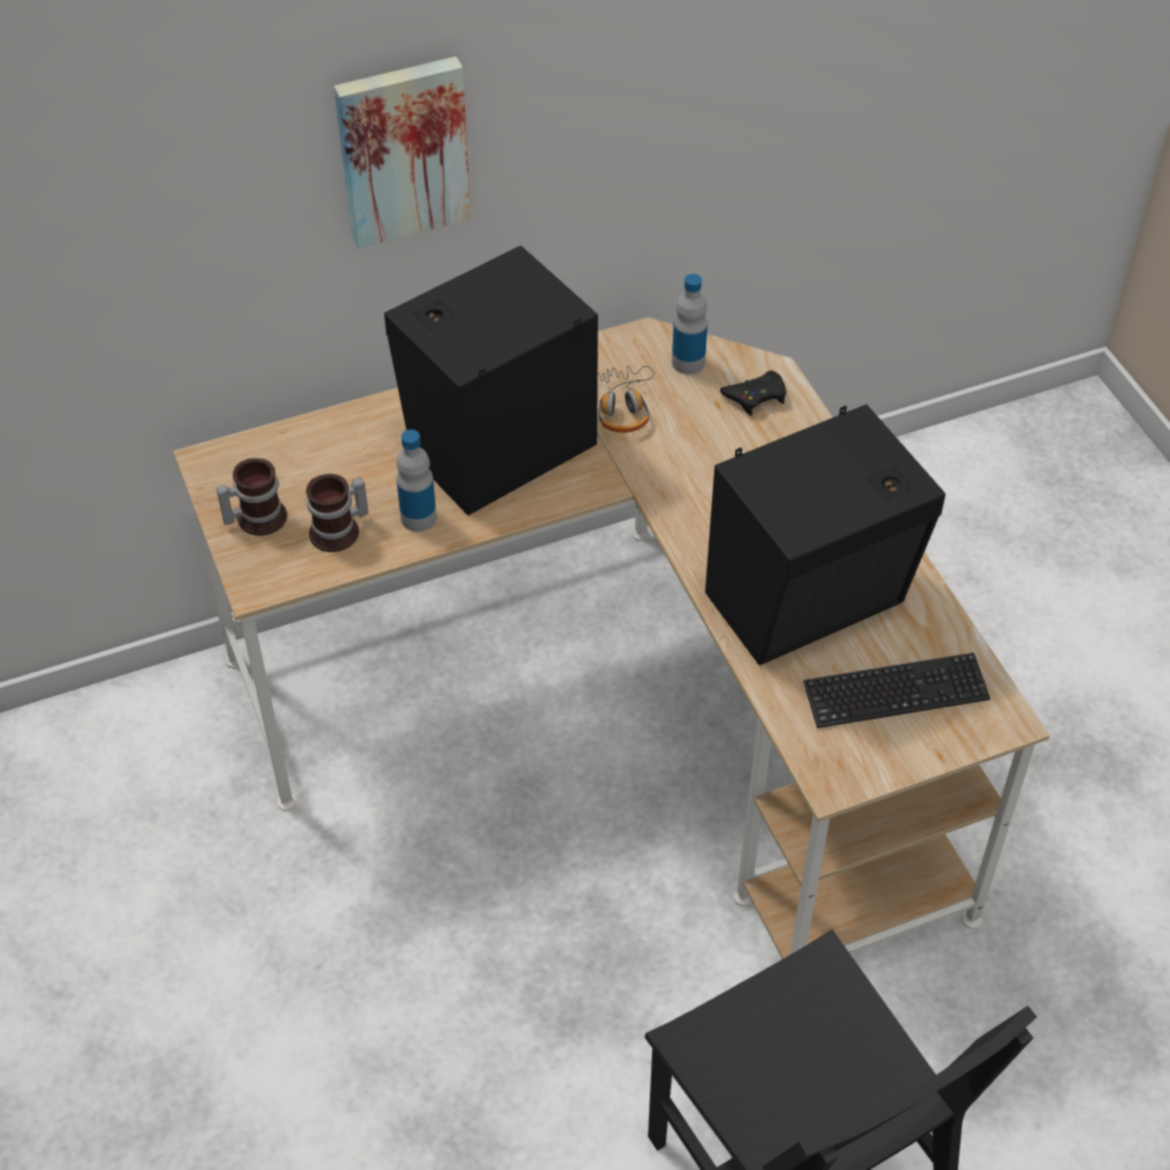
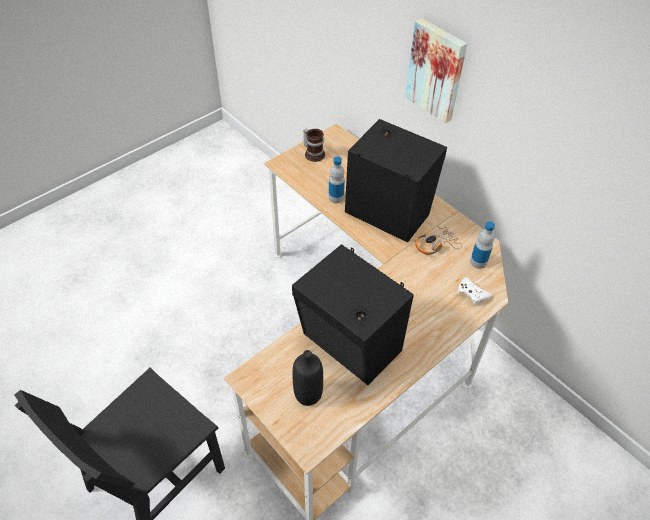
camera: 70 degrees right, 0 degrees up
(340, 532) = (317, 177): mug -> none
(756, 396) = (472, 293): black game controller -> white game controller
(895, 693) = (308, 394): keyboard -> black bottle

